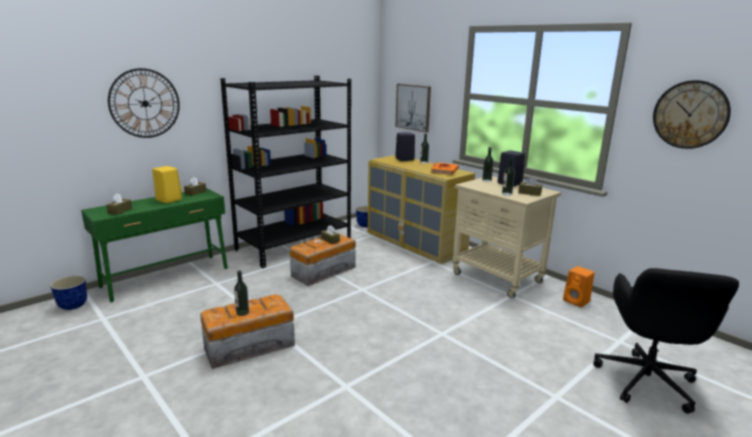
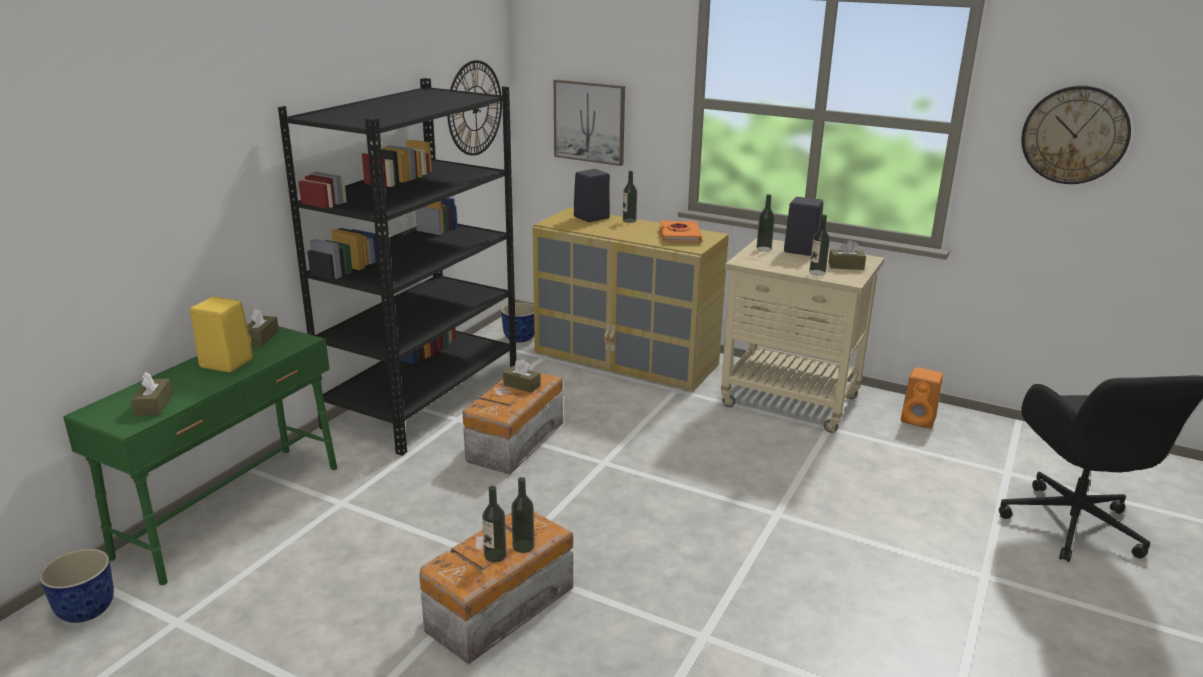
camera: 20 degrees left, 5 degrees up
(145, 103) = (156, 179): wall clock -> wall clock (475, 108)
(260, 311) = (523, 546): none -> bottle

